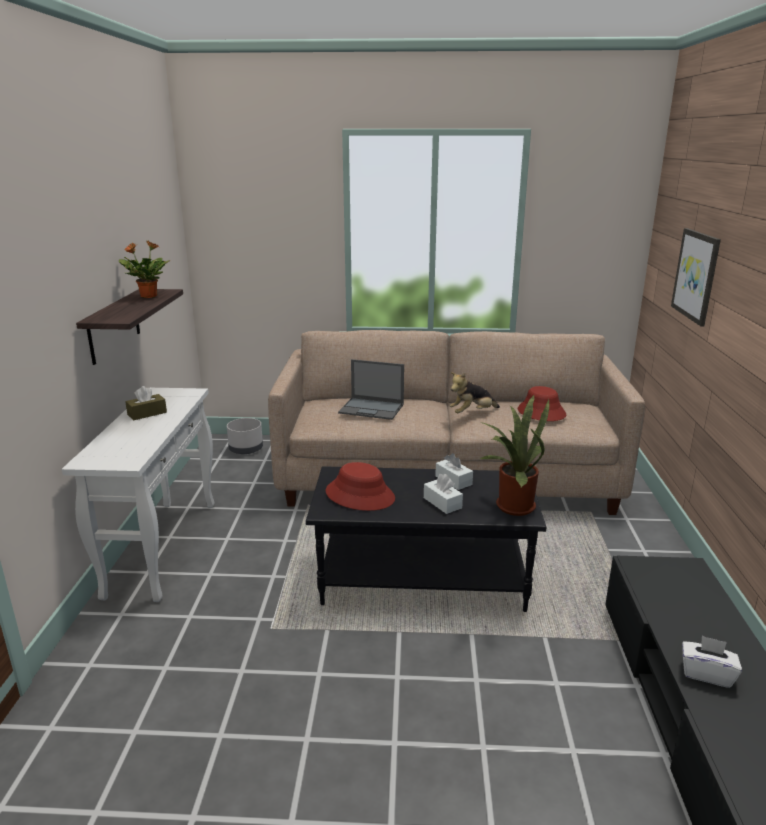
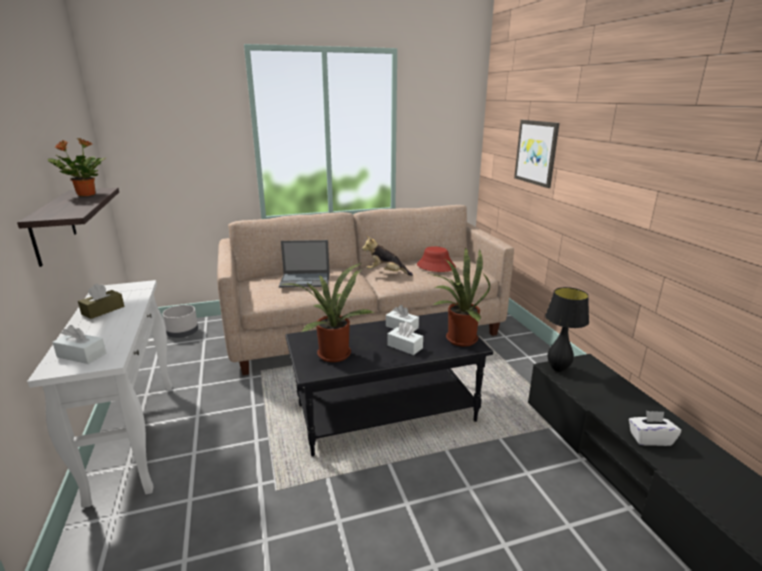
camera: 20 degrees left, 0 degrees up
(111, 454) = (82, 355): none -> white tissue box
(360, 495) = (333, 352): red hat -> potted plant
(472, 413) = (386, 273): plush toy -> plush toy turned 60 degrees clockwise
(642, 567) = (558, 369): none -> black table lamp

